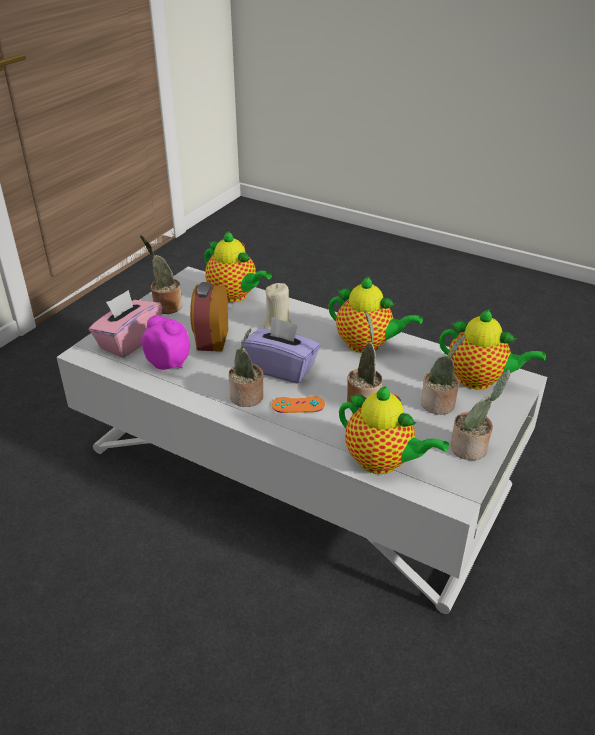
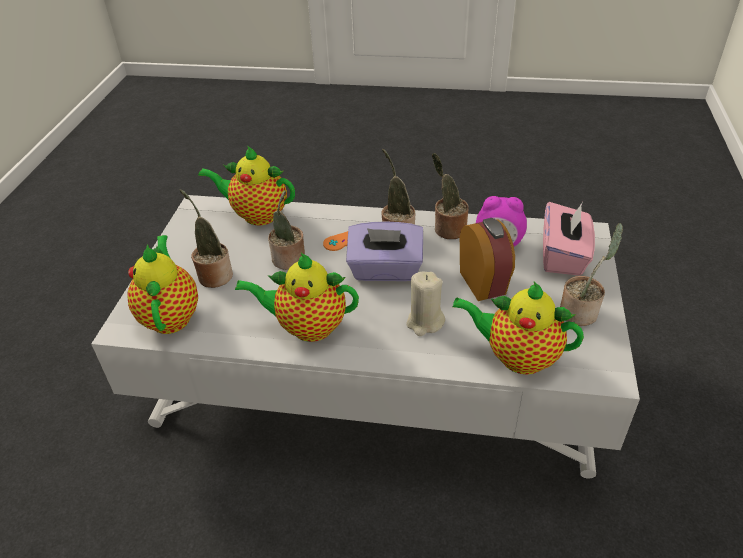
camera: 160 degrees right, 5 degrees up
(471, 448) = (182, 244): potted plant -> potted plant (447, 229)
(480, 380) = (171, 315): teapot -> teapot turned 75 degrees clockwise

